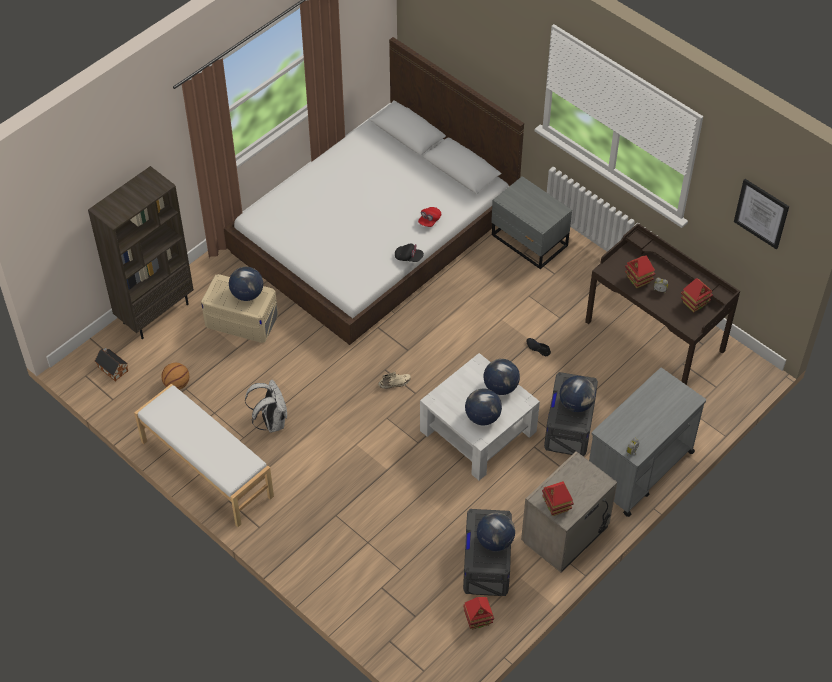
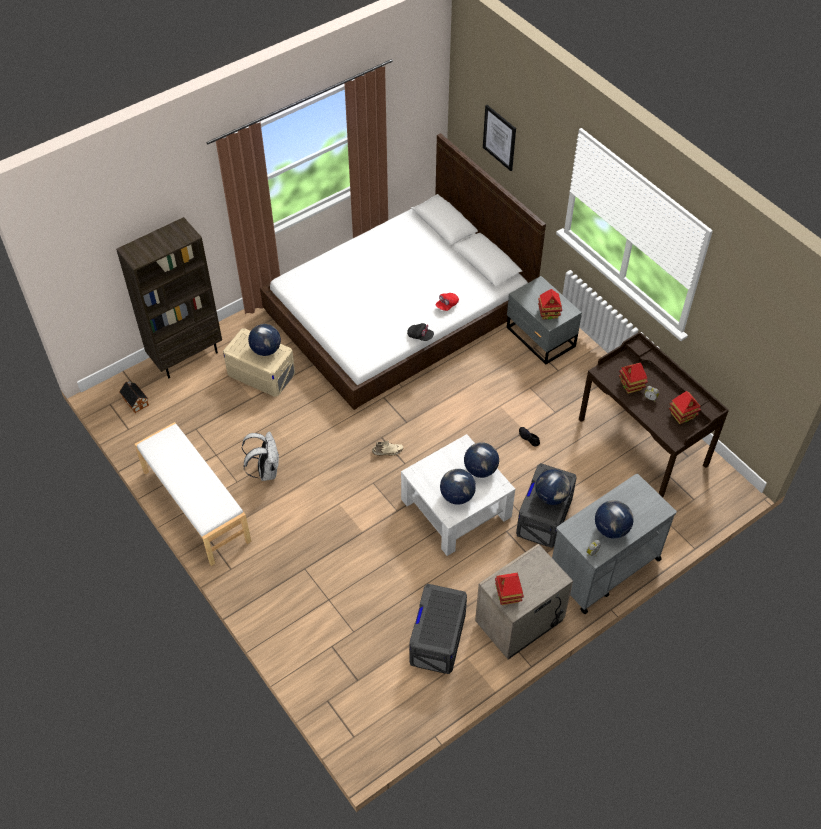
camera: 10 degrees right, 0 degrees up
(177, 384) = (189, 423): basketball -> none
(478, 619) = (417, 693): toy house -> toy house (548, 313)
(495, 541) = (445, 620): globe -> globe (611, 529)
(761, 213) = (759, 335): picture -> picture (499, 137)

